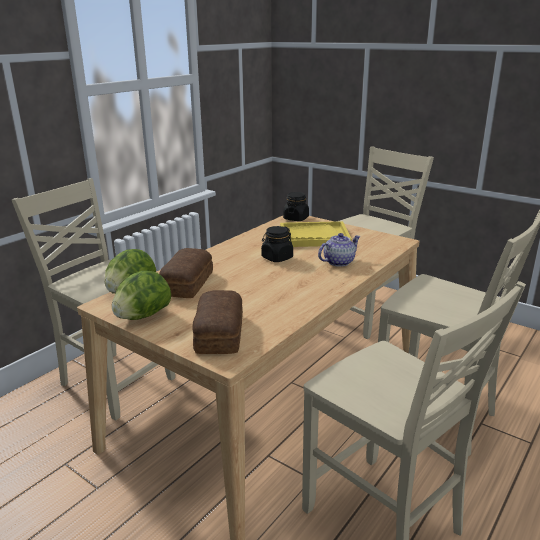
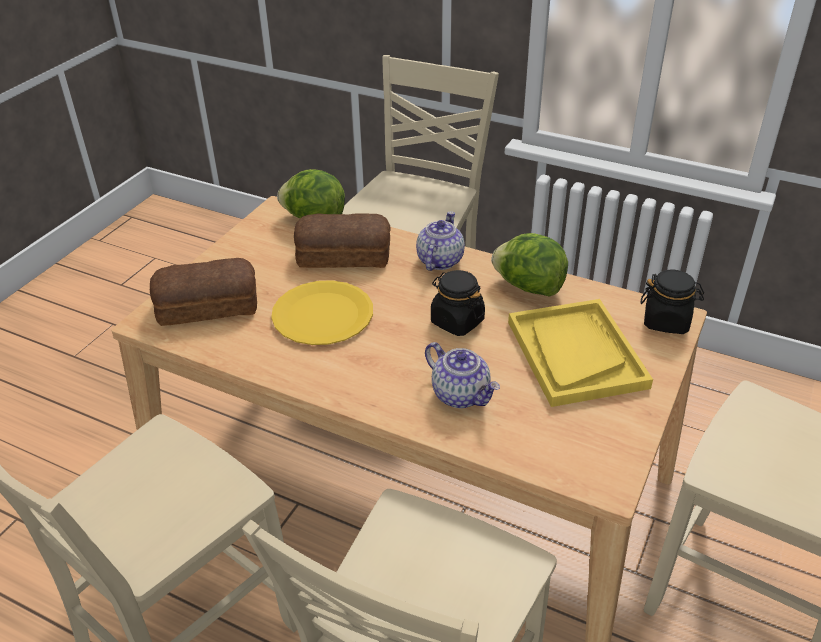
camera: 80 degrees right, 15 degrees up
(143, 316) = (250, 242): lettuce -> lettuce (528, 287)
(214, 257) = (439, 260): none -> teapot
(253, 293) = (322, 315): none -> yellow plate

